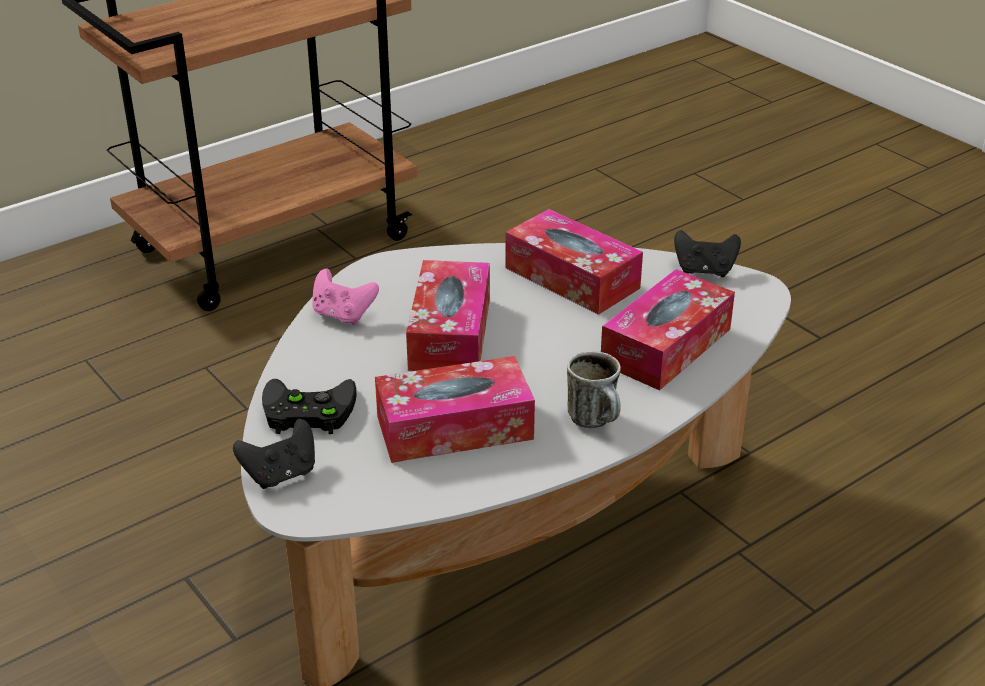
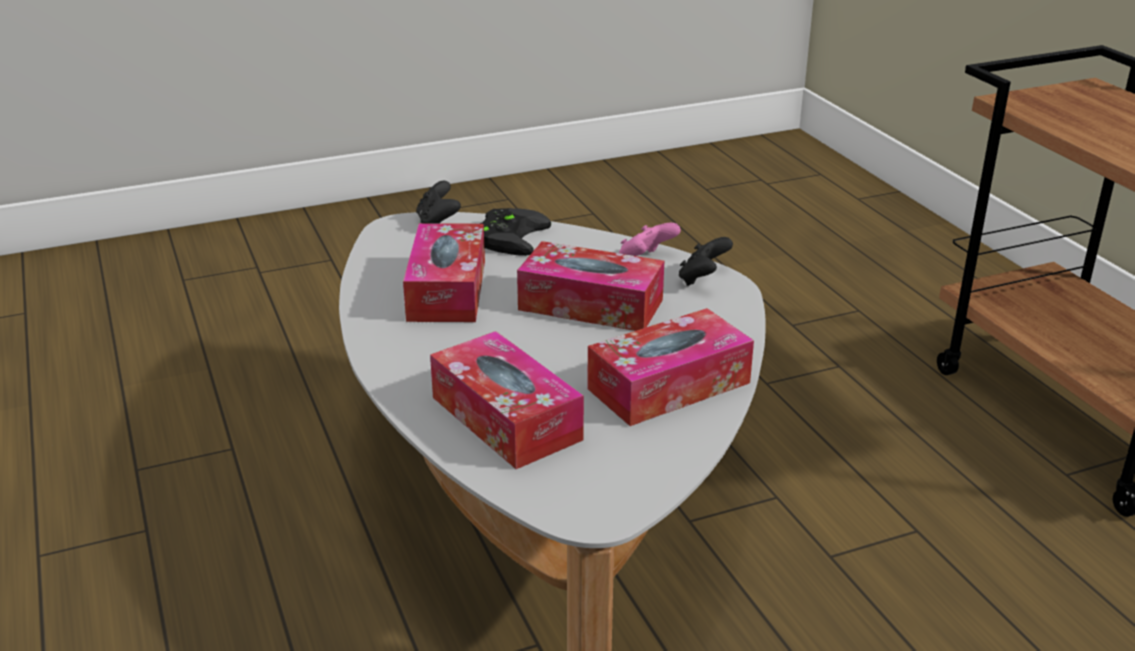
camera: 105 degrees right, 5 degrees down
(597, 421) = (408, 355): mug -> none
(704, 271) = (652, 482): black game controller -> black game controller (702, 279)

